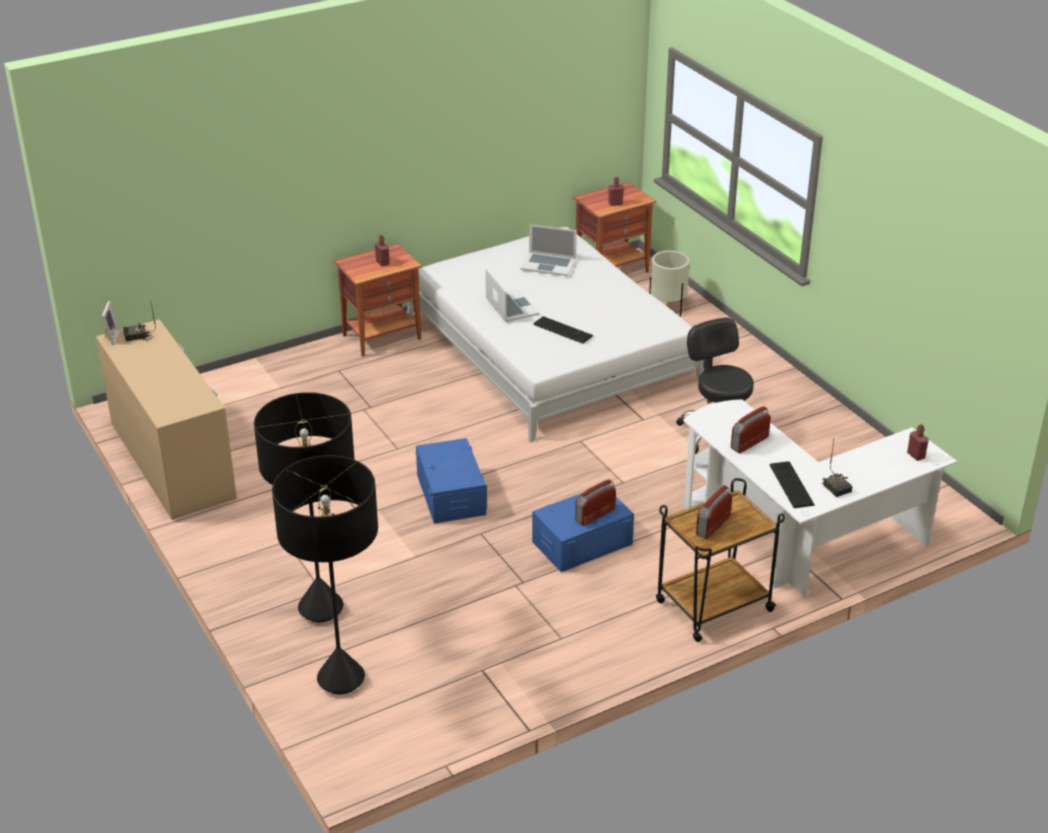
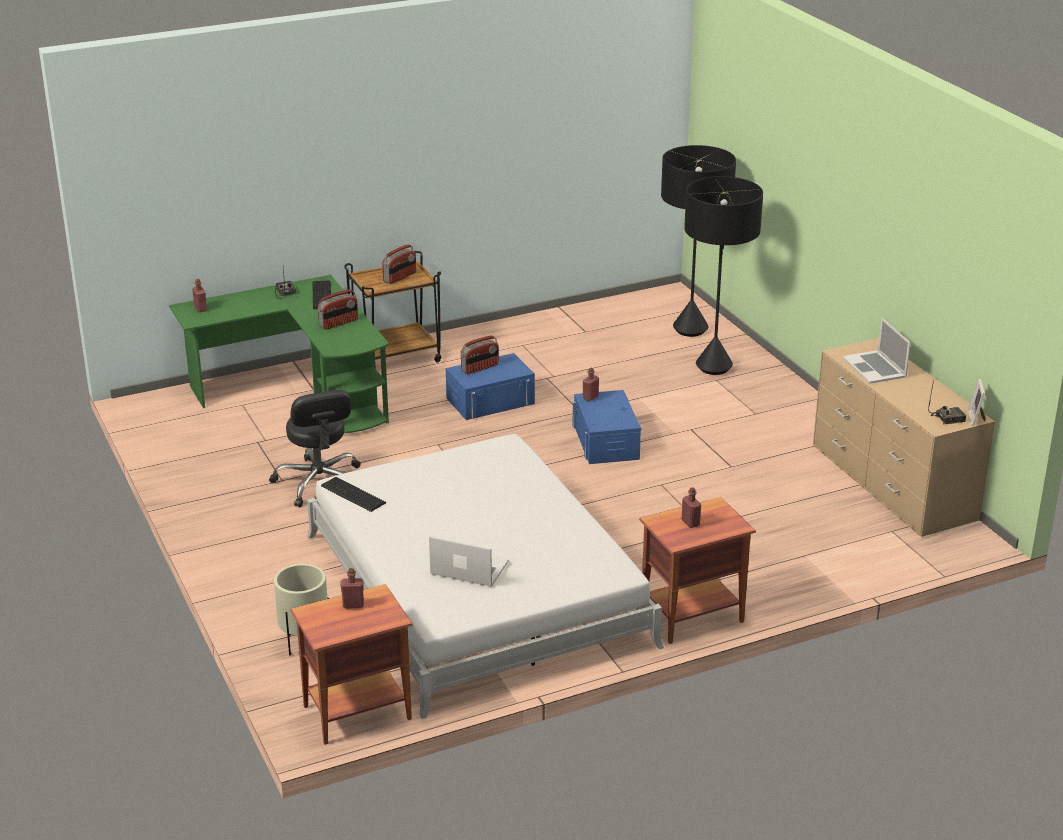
camera: 175 degrees left, 5 degrees down
(468, 479) = (590, 398): none -> red bottle
(511, 306) = (527, 512): laptop -> laptop (874, 367)
(563, 329) = (472, 481): keyboard -> keyboard (353, 495)
(799, 541) = (299, 393): white desk -> green desk

